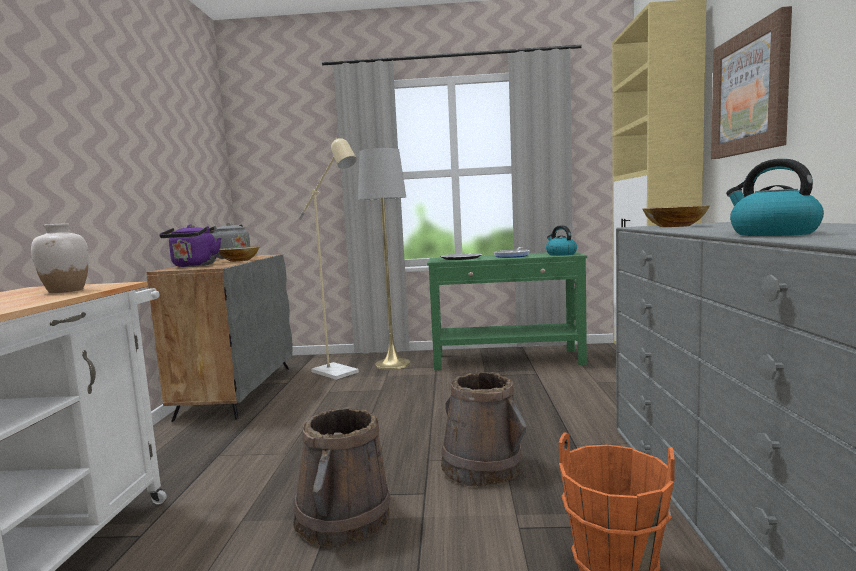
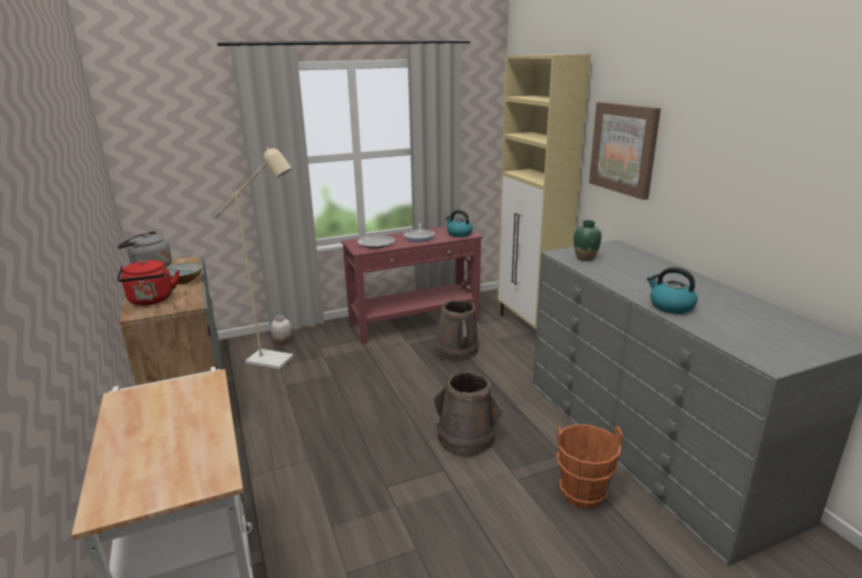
camera: 25 degrees left, 15 degrees up
(66, 291) = (187, 402): white vase -> white vase (283, 342)
(193, 266) = (151, 300): purple kettle -> red kettle
(343, 519) = (404, 504): brown bucket -> brown bucket (456, 350)
(392, 364) = (318, 341): grey floor lamp -> none
(507, 360) = (415, 322): green console table -> red console table
(674, 226) = (585, 258): bowl -> green vase

